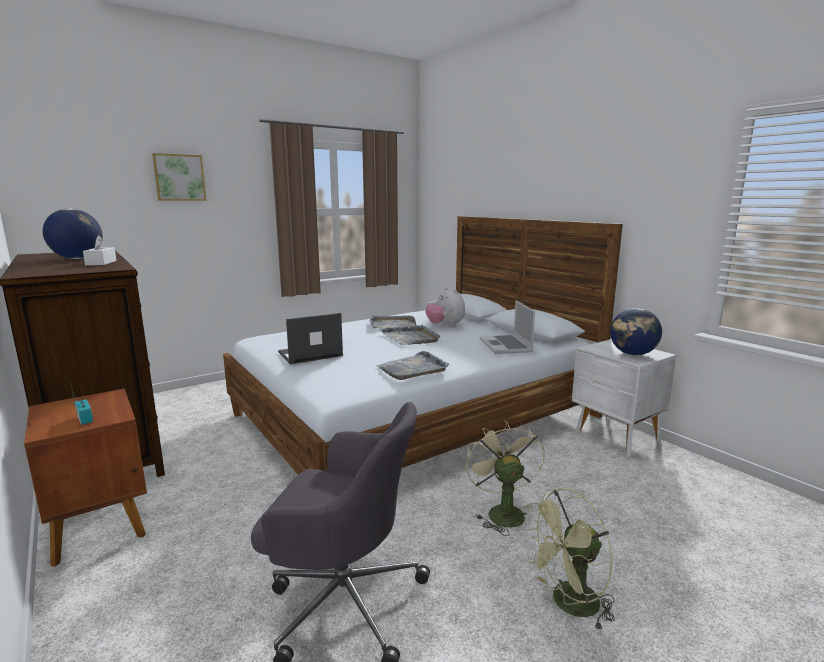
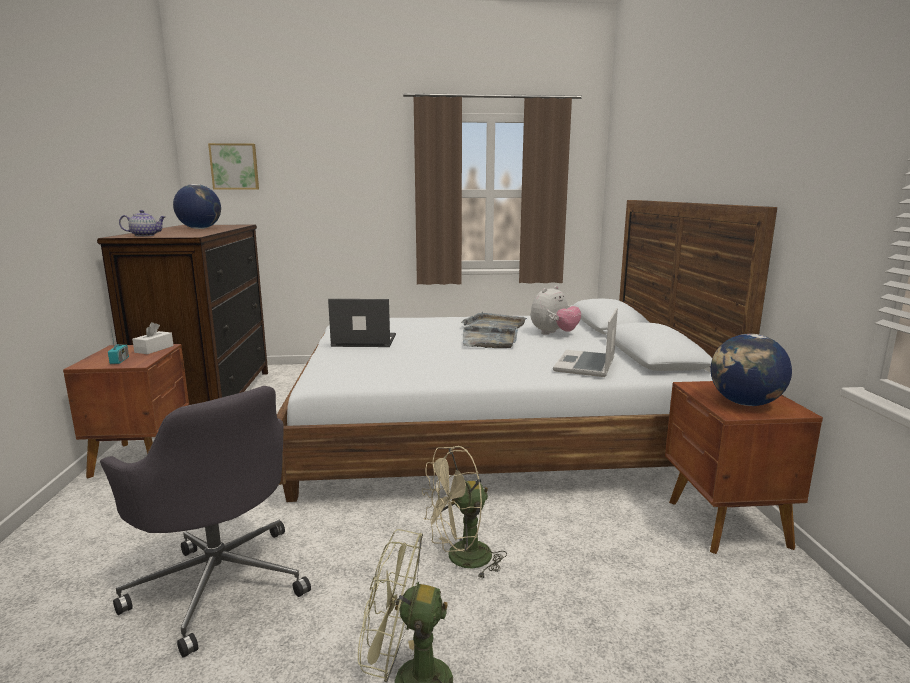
camera: 30 degrees right, 0 degrees up
(54, 271) = (145, 235): none -> teapot
(101, 263) = (199, 232): white tissue box -> white tissue box (154, 349)
(179, 177) = (324, 157): picture -> picture (234, 166)
(413, 368) = (434, 370): grey tray -> none
(445, 326) = (554, 334): plush toy -> plush toy turned 135 degrees counterclockwise
(501, 511) = (461, 559): beige fan -> beige fan turned 135 degrees counterclockwise
(617, 437) = (726, 524): white nightstand -> brown nightstand

